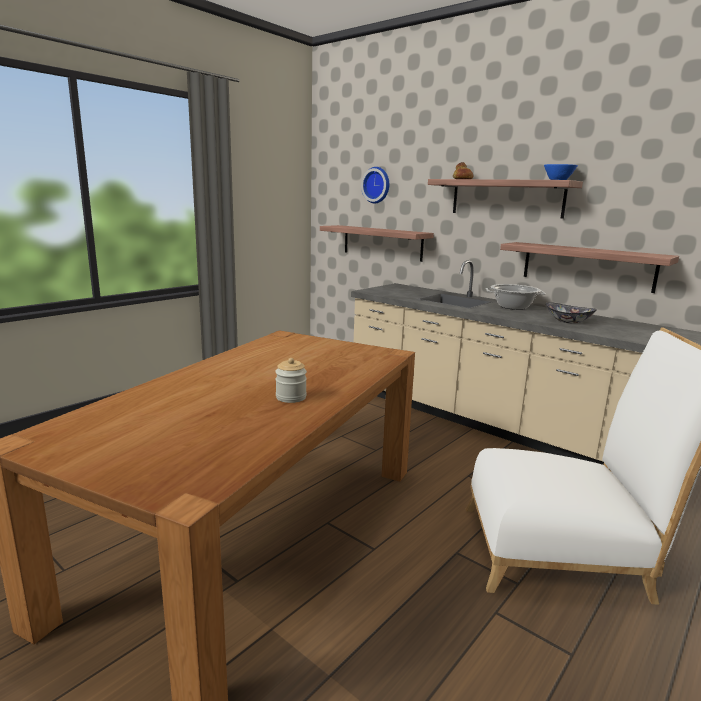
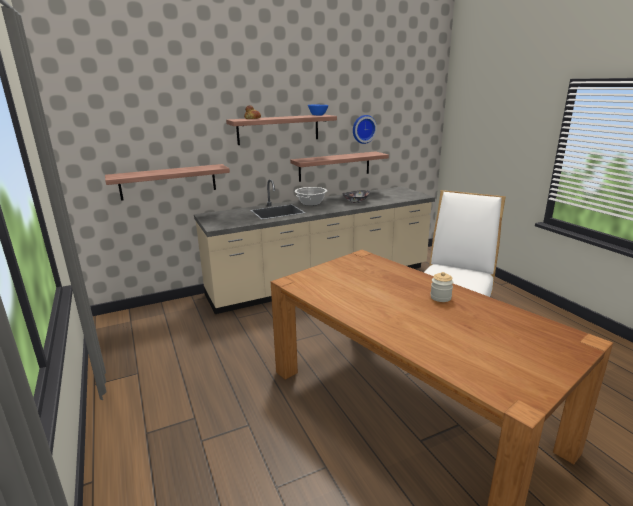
camera: 65 degrees left, 5 degrees up
(377, 185) = (150, 128): wall clock -> wall clock (363, 129)

